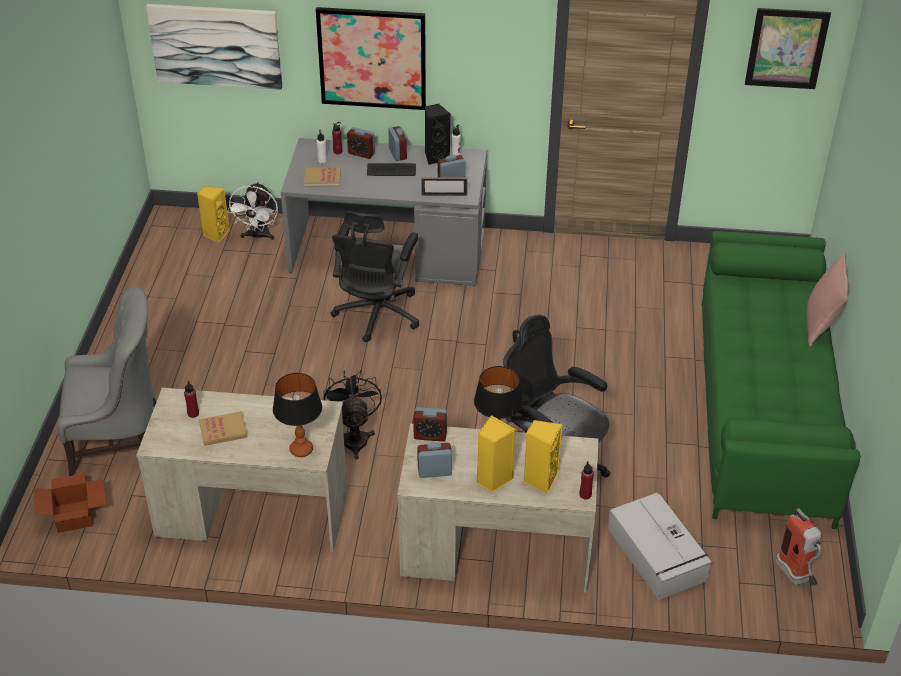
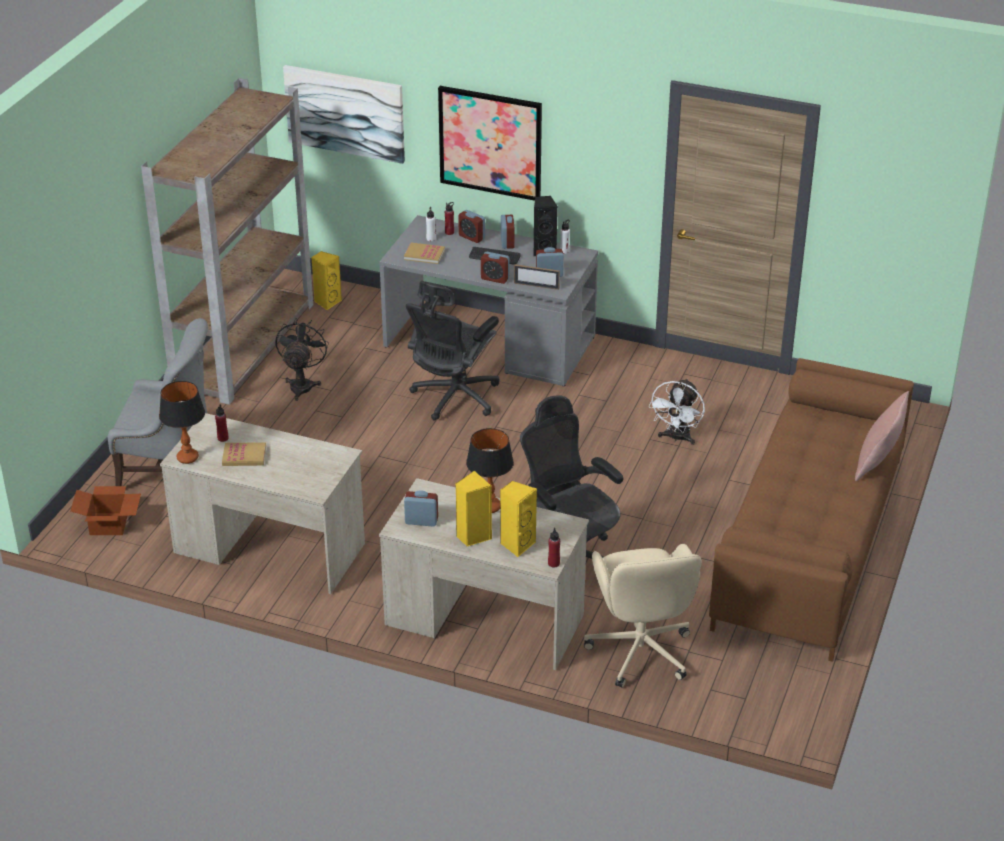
camera: 15 degrees right, 5 degrees down
(149, 294) = (244, 346): none -> brown bookcase
(258, 236) = (367, 310): white fan -> white fan (677, 438)
(301, 450) = (307, 483): table lamp -> table lamp (187, 458)
(355, 437) = (390, 501): black fan -> black fan (302, 384)
(430, 435) = (430, 491): alarm clock -> alarm clock (495, 278)
(657, 555) = (639, 652): grey storage box -> beige office chair
(763, 407) = (809, 541): green sofa -> brown sofa
(786, 48) = (897, 180): picture -> none
(796, 578) = (770, 696): fire extinguisher -> none

